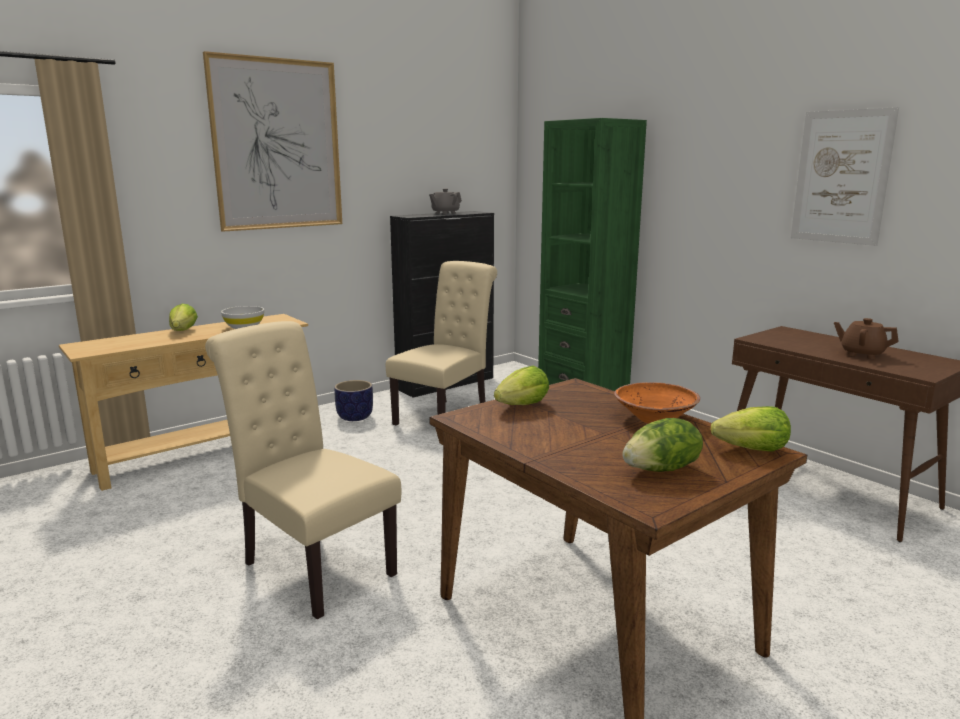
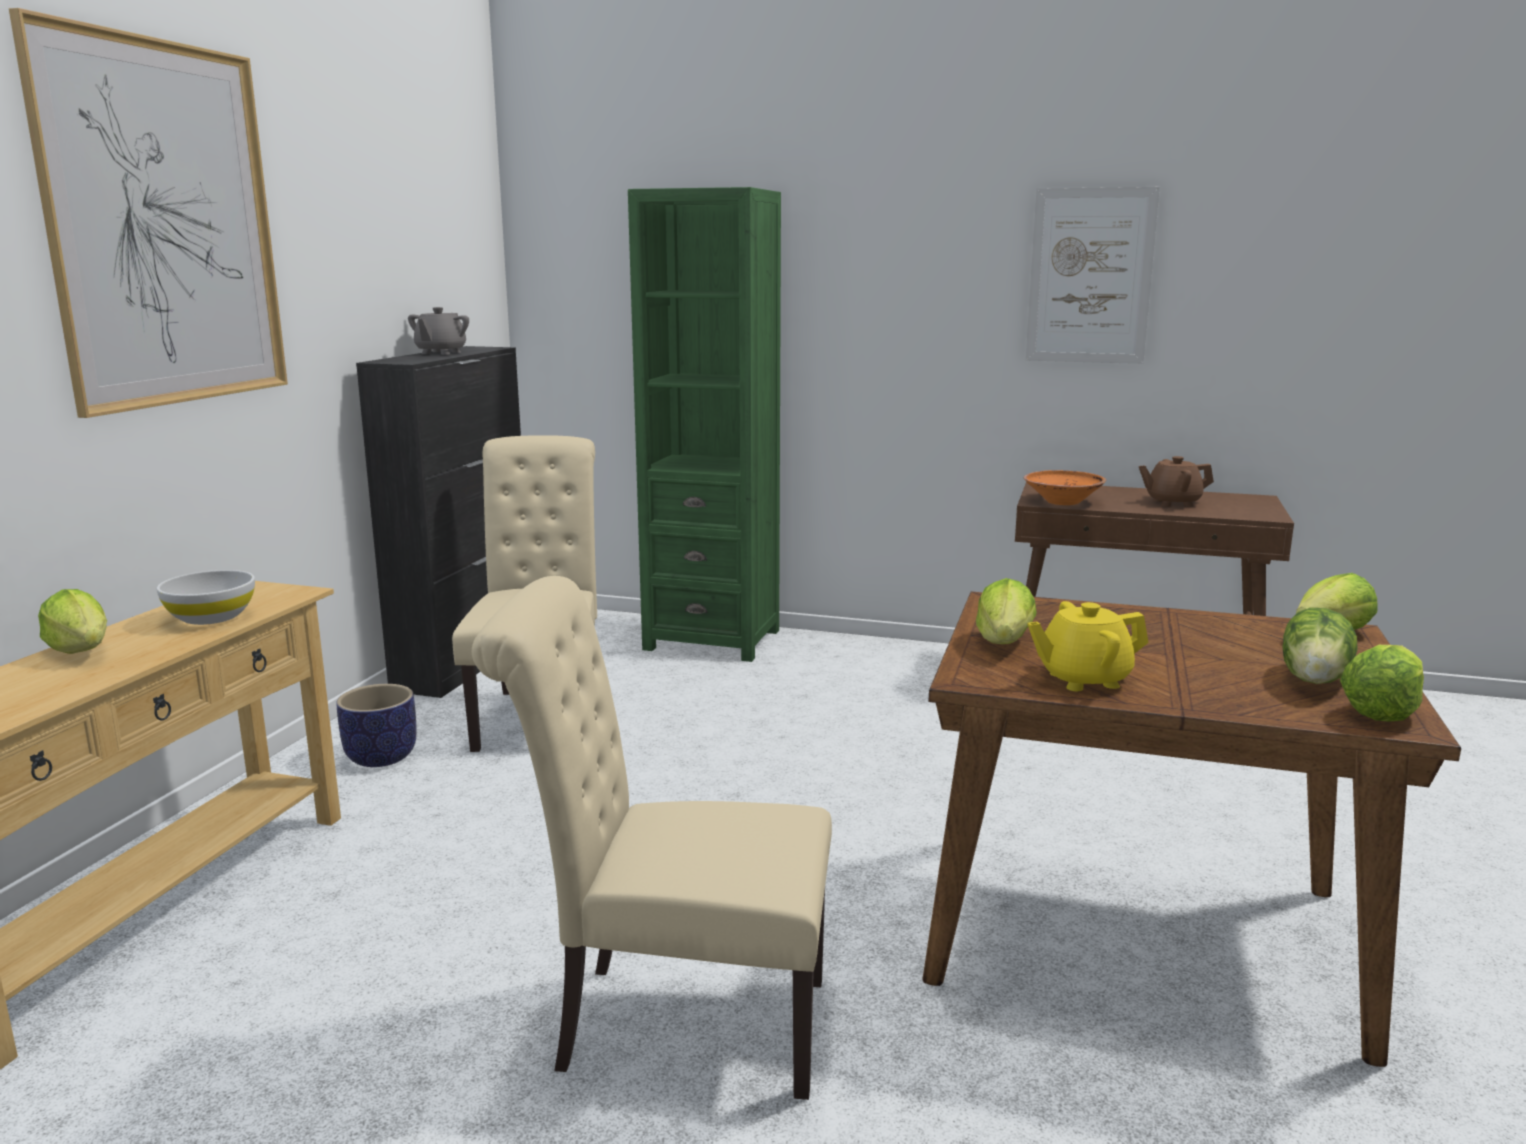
camera: 35 degrees left, 0 degrees up
(517, 432) = (1083, 679): none -> yellow teapot
(654, 496) = (1380, 712): none -> lettuce
(655, 419) = (1174, 622): orange bowl -> orange bowl (1063, 502)

